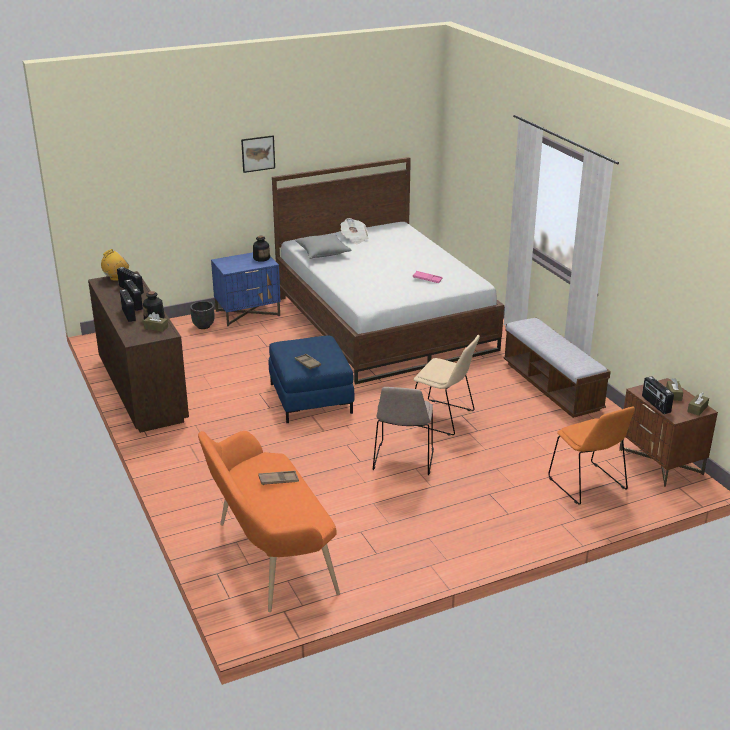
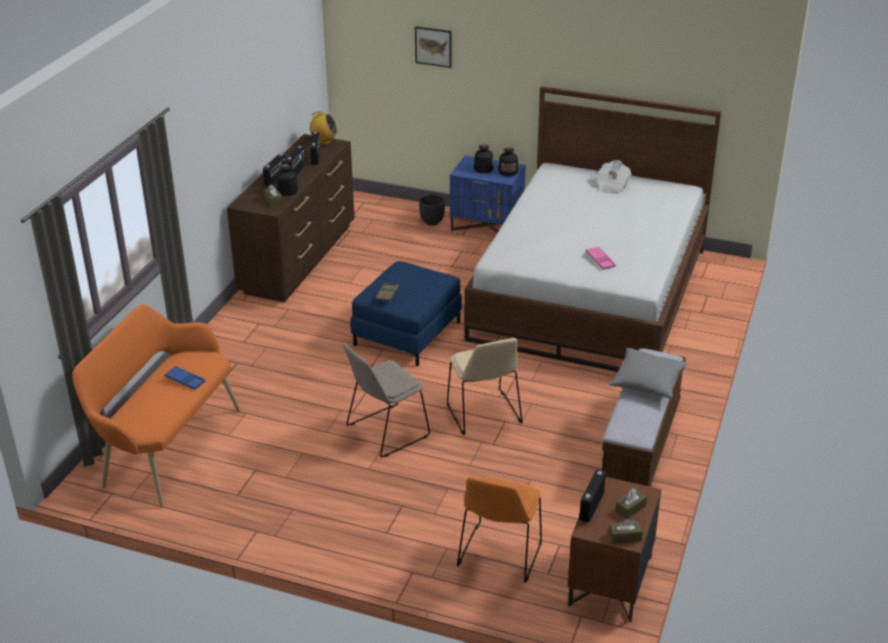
camera: 45 degrees right, 5 degrees up
(241, 262) = (483, 169): none -> bottle
(258, 153) = (529, 56): picture -> picture (433, 46)
(278, 480) = (185, 380): brown tray -> blue tray
(323, 253) = (554, 189): grey pillow -> grey pillow (647, 382)

